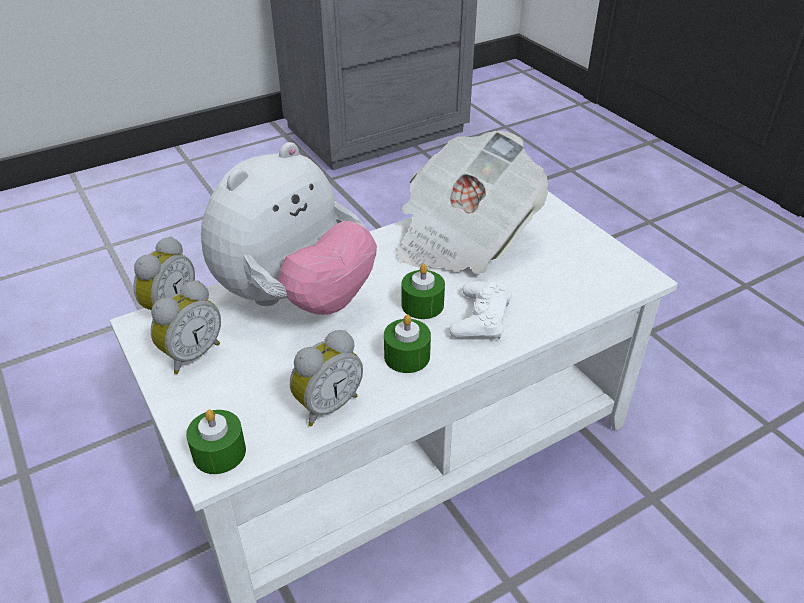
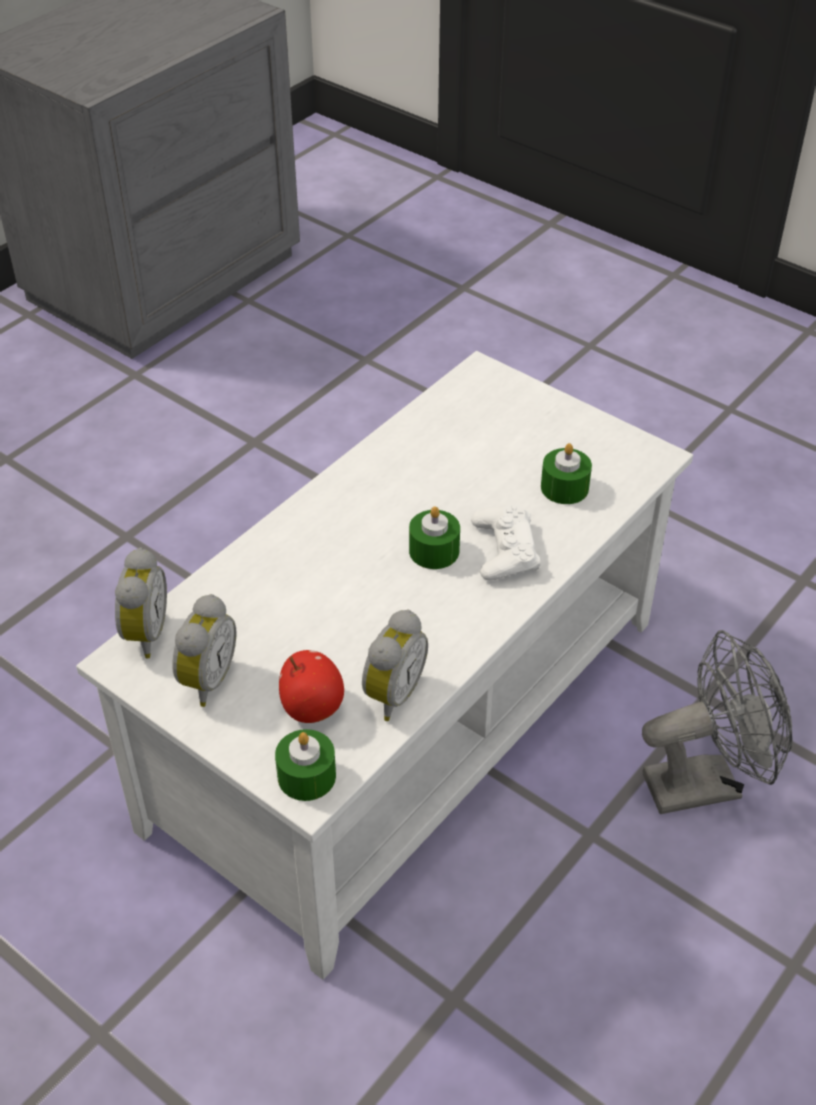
camera: 20 degrees left, 5 degrees up
(257, 398) = (312, 707): none -> apple
(295, 299) = (285, 581): plush toy -> none
(407, 356) = (447, 616): green candle -> green candle (564, 487)
(463, 236) = (437, 452): newspaper -> none
(627, 571) = (705, 783): none -> grey fan

